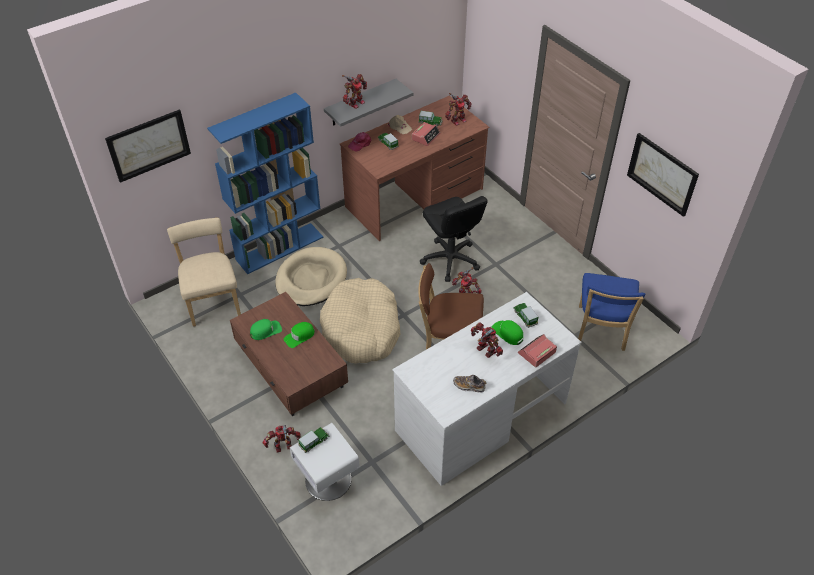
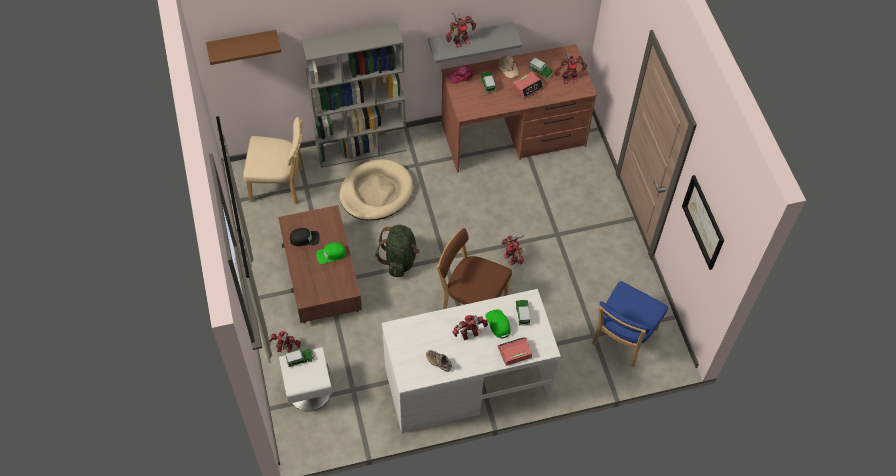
camera: 20 degrees right, 10 degrees up
(149, 145) = (243, 44): picture -> brown shelf
(213, 301) = (280, 185): beige chair -> beige chair turned 90 degrees clockwise
(265, 331) = (304, 238): green cap -> black cap
(280, 248) = (361, 149): blue bookcase -> grey bookcase
(361, 329) = (399, 259): beige dog bed -> green backpack
(450, 260) = (515, 215): black office chair -> none
(485, 351) = (470, 334): toy robot -> toy robot turned 90 degrees counterclockwise

